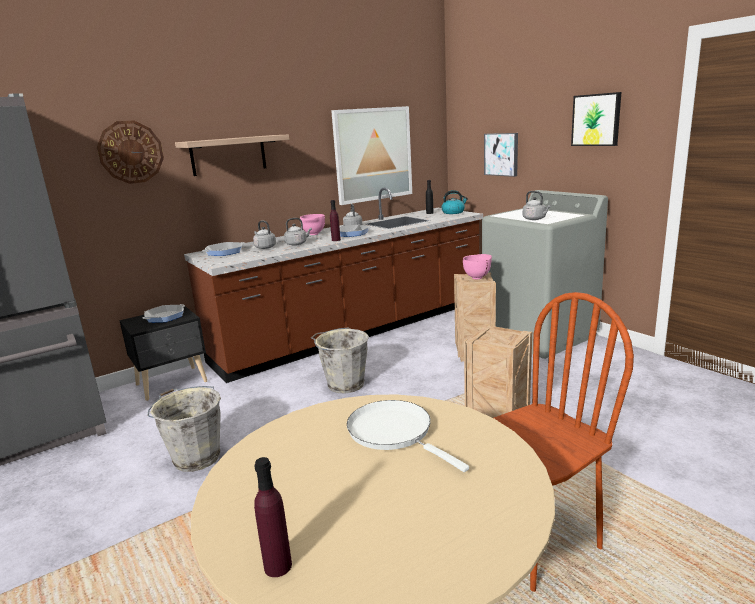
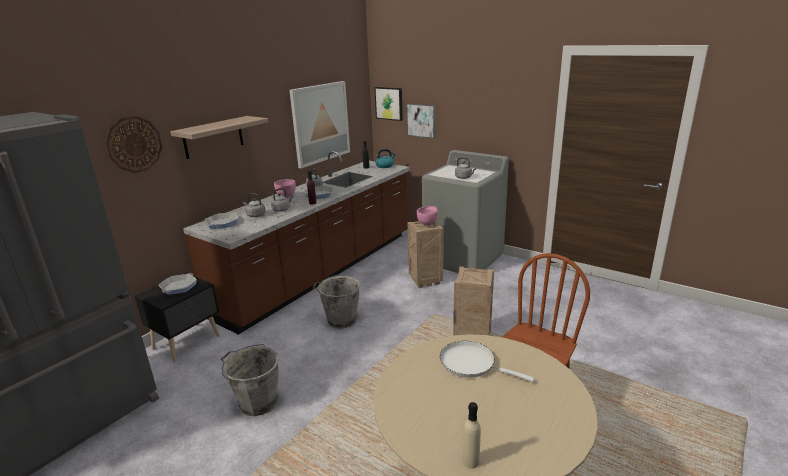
camera: 20 degrees left, 5 degrees up
(278, 566) = (471, 462): purple bottle -> beige bottle
(596, 120) = (498, 102): picture -> picture (389, 103)

